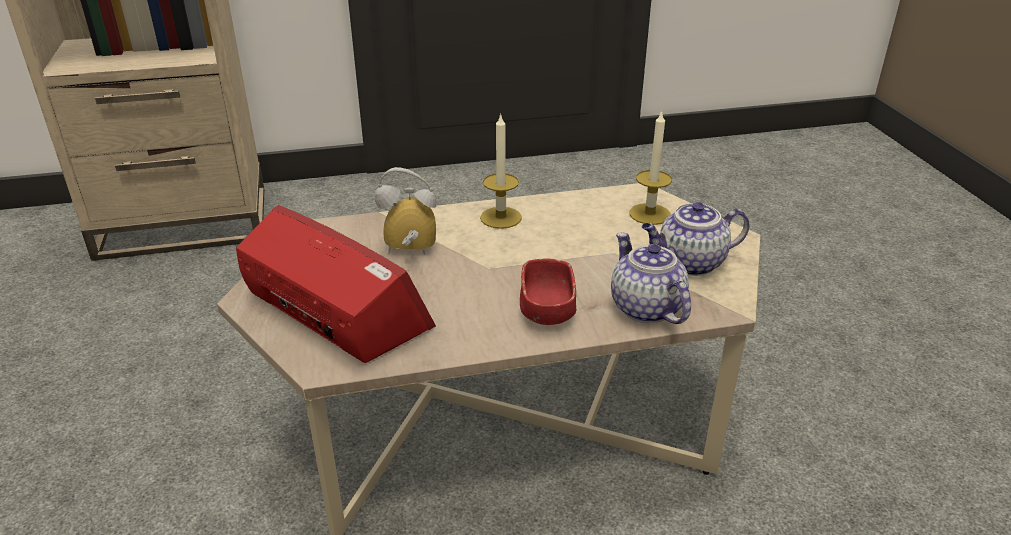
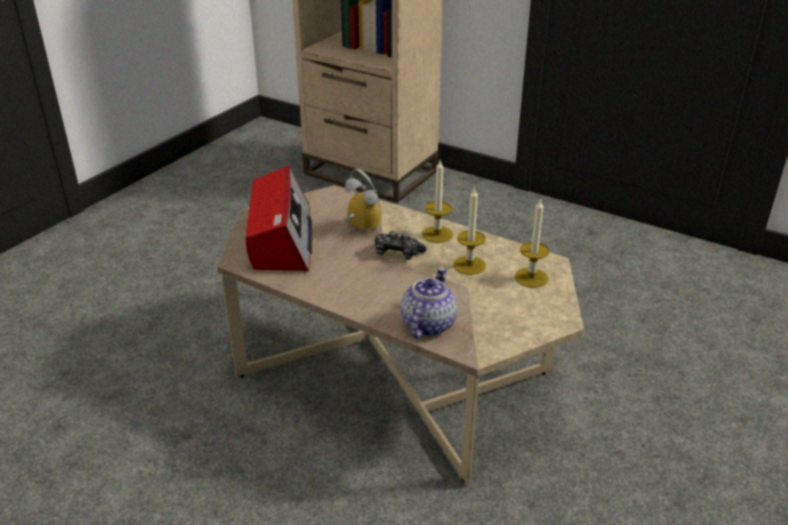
camera: 45 degrees right, 0 degrees up
(495, 256) = (397, 253): none -> game controller
(547, 310) = (375, 295): red bowl -> none
(581, 231) = (469, 265): none -> candle
(689, 263) = (500, 317): teapot -> none

